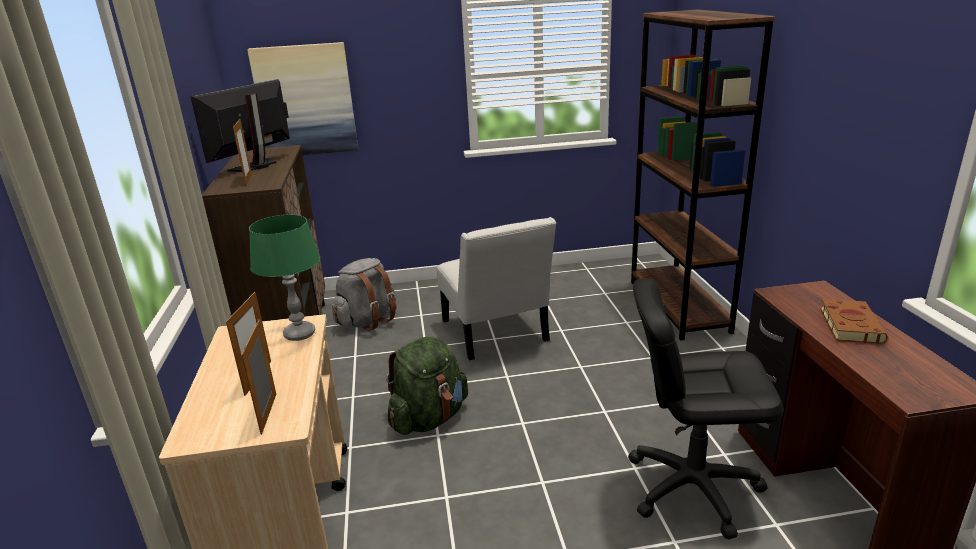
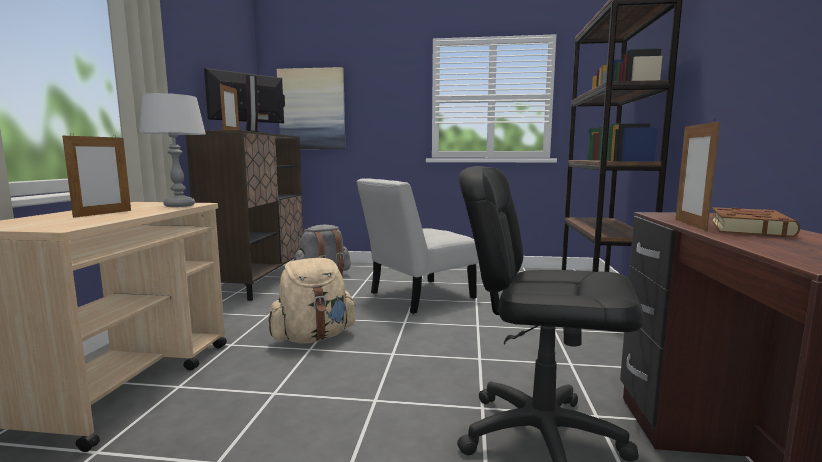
camera: 15 degrees right, 15 degrees down
(269, 413) = (67, 223): picture frame -> picture frame (690, 225)
(300, 334) = (180, 205): green table lamp -> grey table lamp
(429, 418) = (313, 337): green backpack -> beige backpack
(496, 334) = (417, 297): white chair -> white chair turned 60 degrees clockwise

